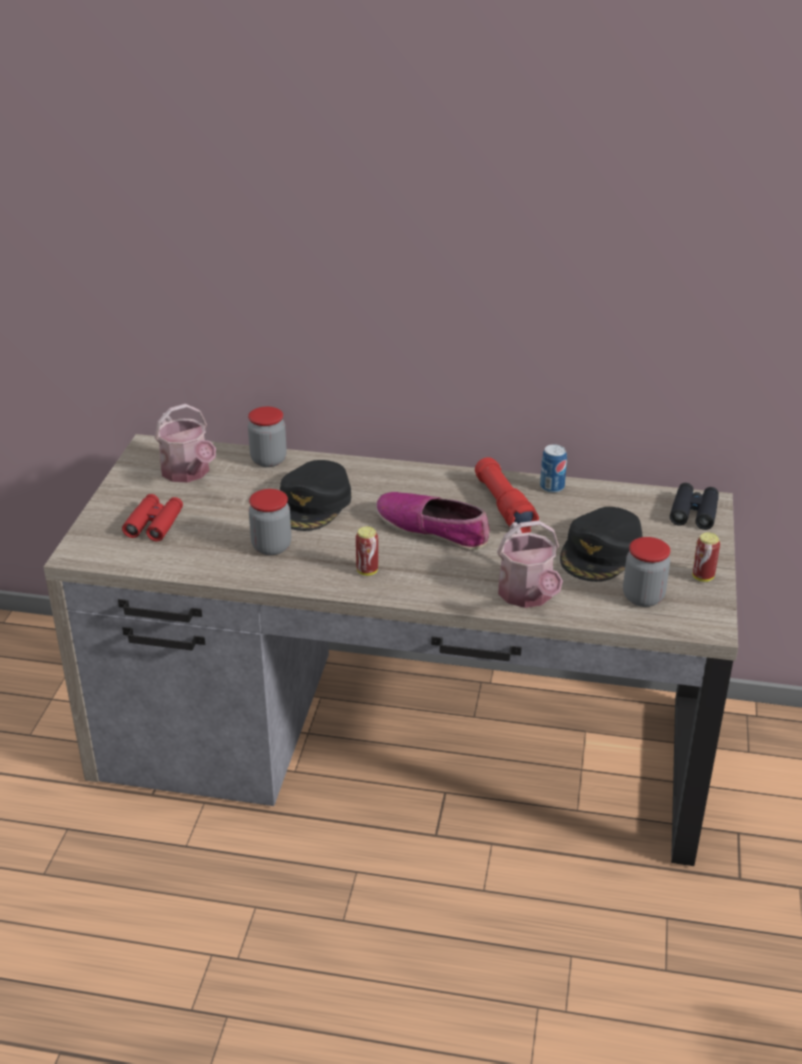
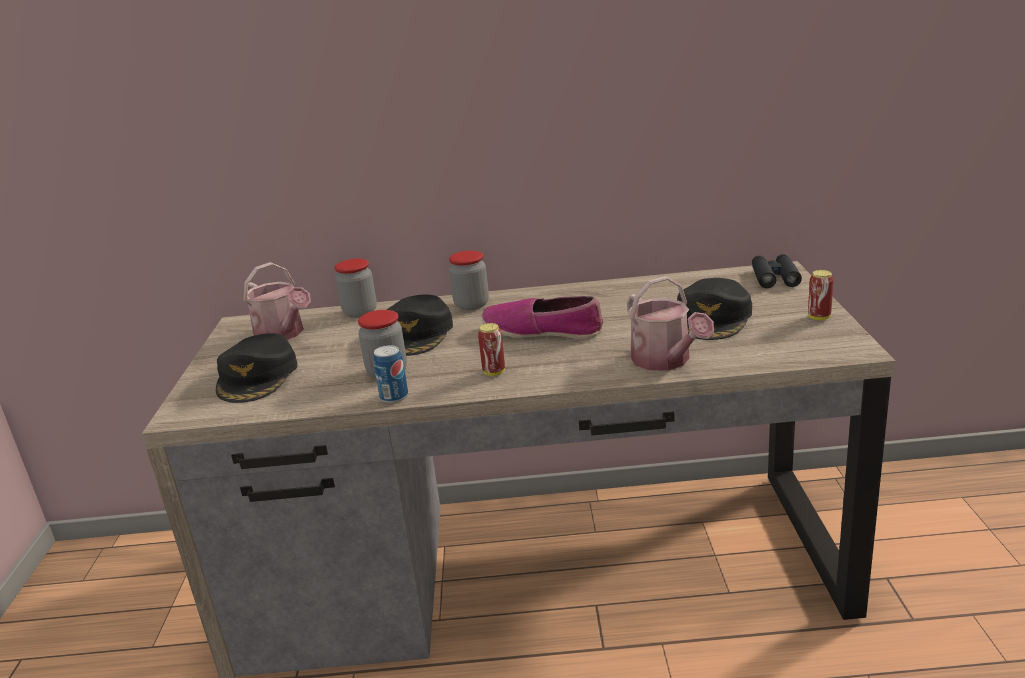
camera: 10 degrees left, 10 degrees down
(154, 524) = (258, 377): red binoculars -> black cap
(504, 506) = (600, 304): red flashlight -> none
(552, 487) = (636, 284): can -> can (394, 397)
(643, 597) = (776, 341): jar -> jar (471, 305)

